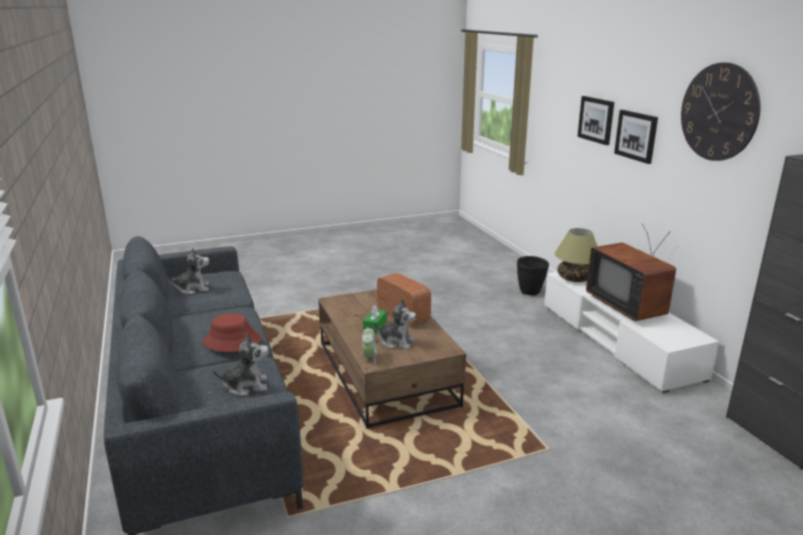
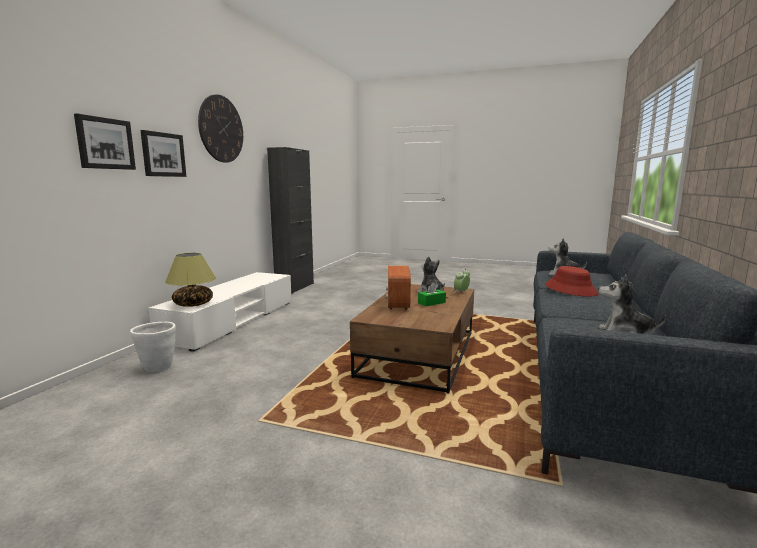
camera: 140 degrees left, 10 degrees down
(530, 292) = (157, 367): black planter -> white planter
(629, 305) = (232, 287): television -> none

